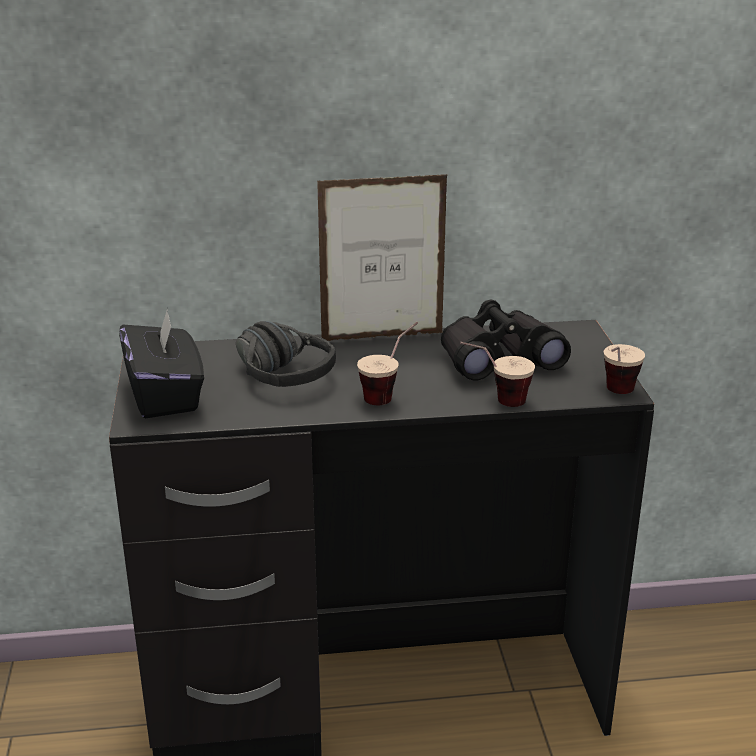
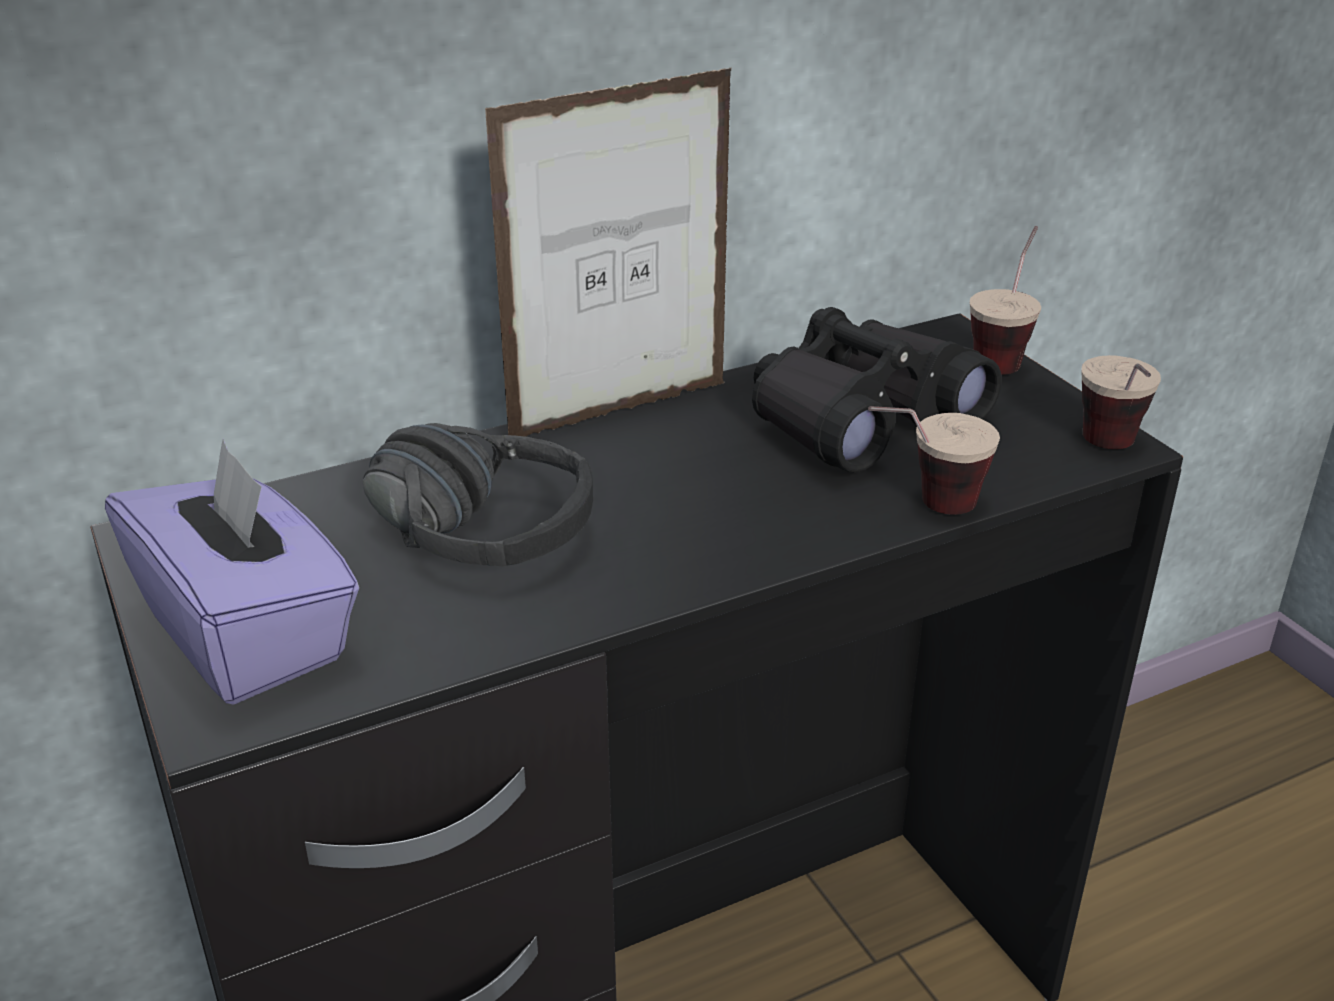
camera: 20 degrees left, 5 degrees up
(165, 395) = (248, 633): black tissue box -> purple tissue box
(390, 394) = (717, 532): cup -> cup (1004, 354)

